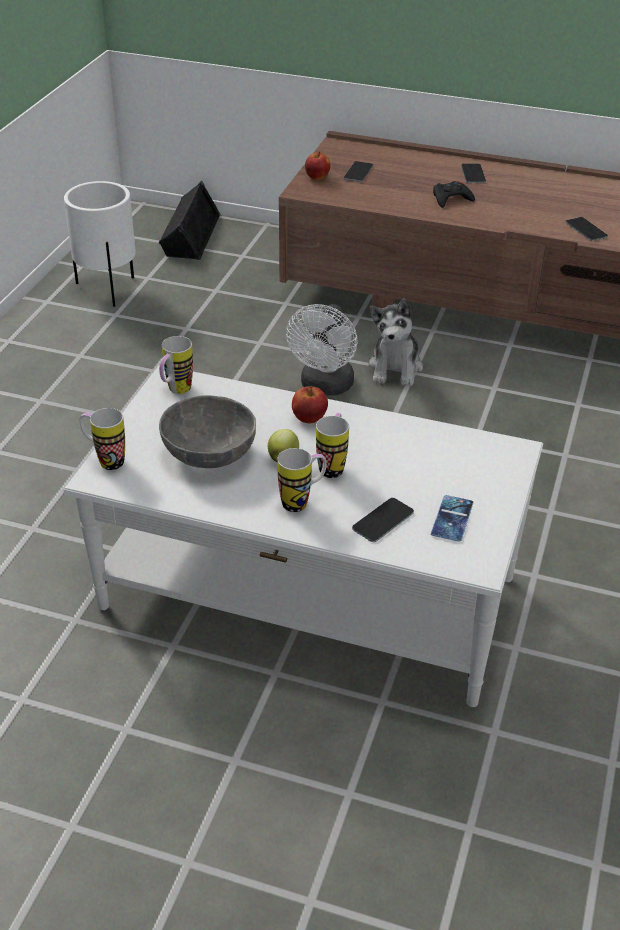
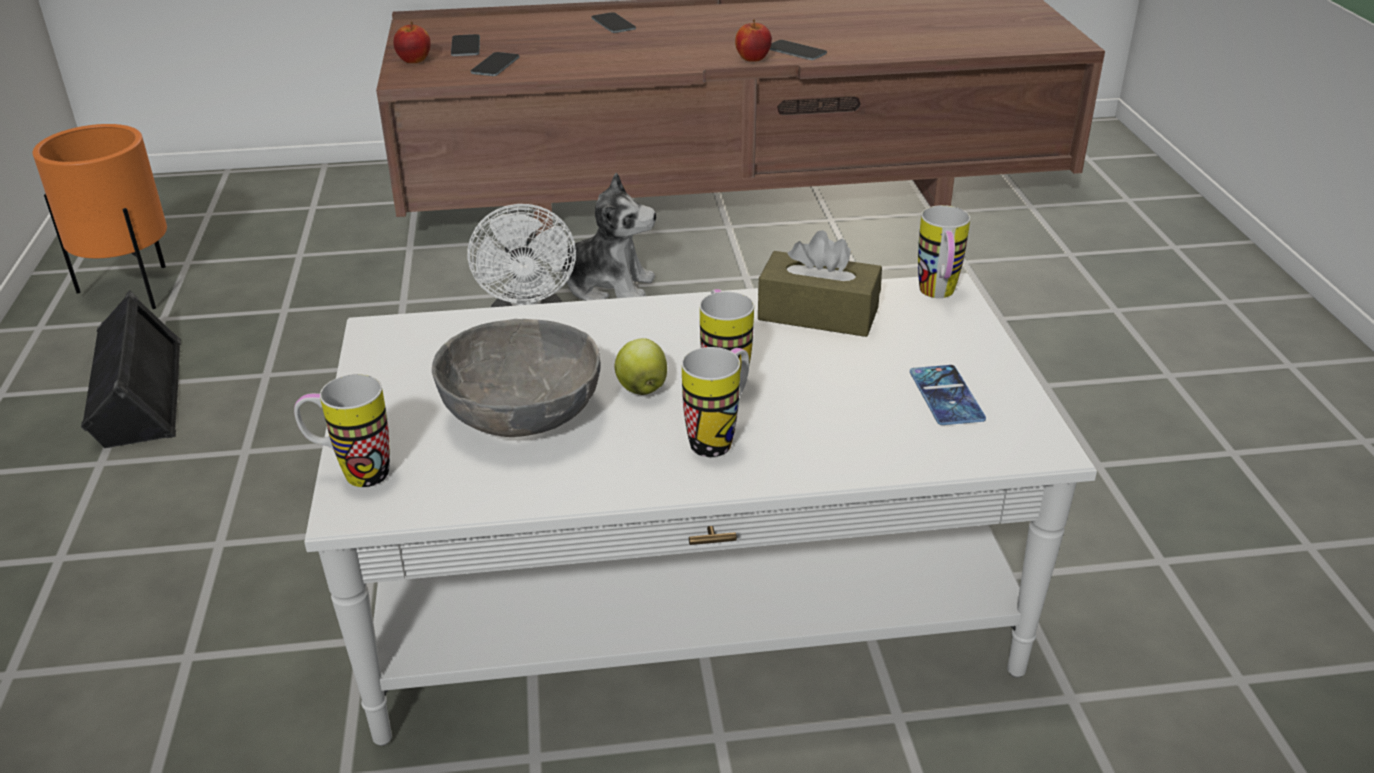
camera: 25 degrees left, 5 degrees down
(108, 290) = (132, 290): white planter -> orange planter
(176, 391) = (403, 346): mug -> mug (938, 296)
(189, 234) = (219, 198): black speaker -> black speaker (134, 392)
(309, 418) = (636, 327): apple -> apple (752, 59)
(383, 520) = (856, 427): phone -> phone (495, 65)
(395, 368) = (607, 286): plush toy -> plush toy turned 60 degrees counterclockwise
(421, 442) = (818, 314): none -> brown tissue box
(451, 199) = (608, 51): black game controller -> none

